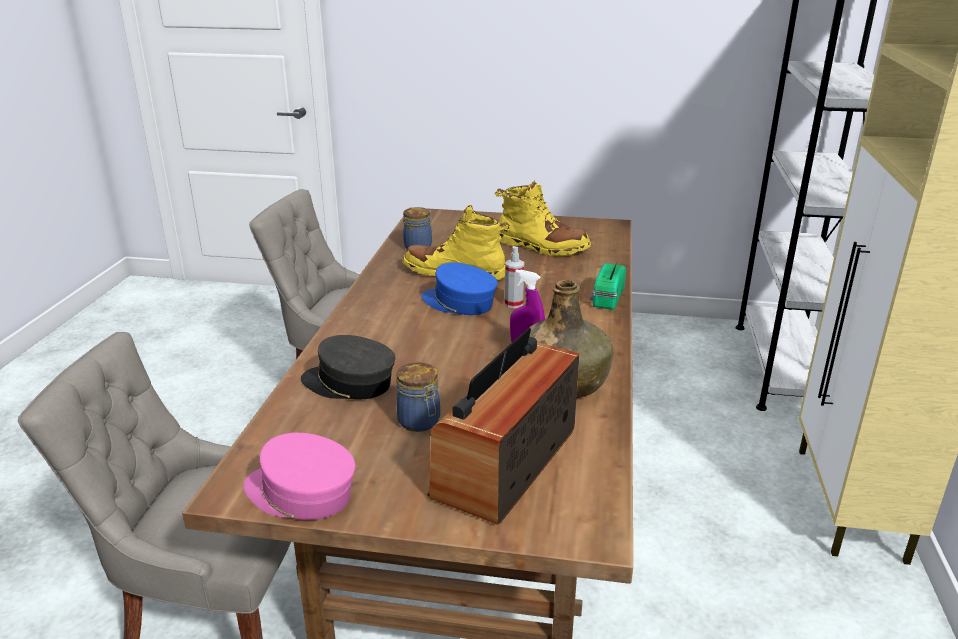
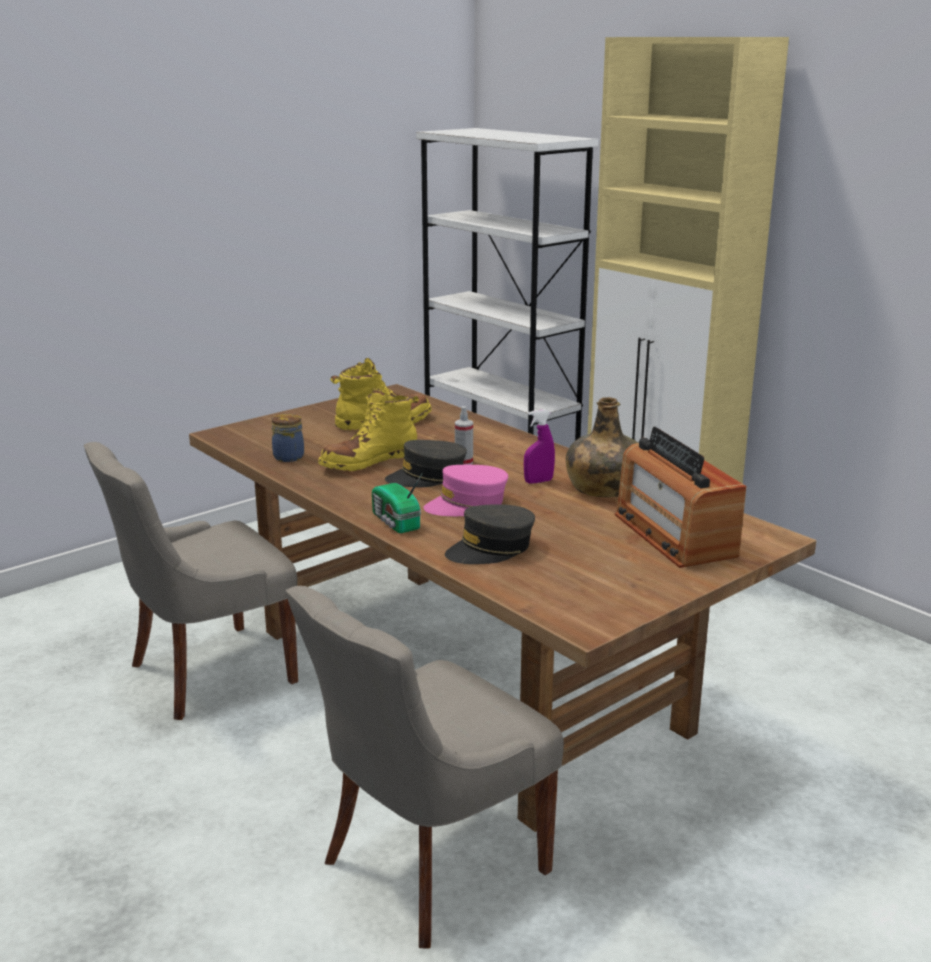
camera: 50 degrees left, 5 degrees down
(301, 493) = (622, 605): pink cap -> pink cap (467, 504)
(420, 422) = (586, 543): jar -> none
(459, 303) = (427, 477): blue cap -> grey cap
(606, 298) = (510, 436): radio -> radio (395, 522)

